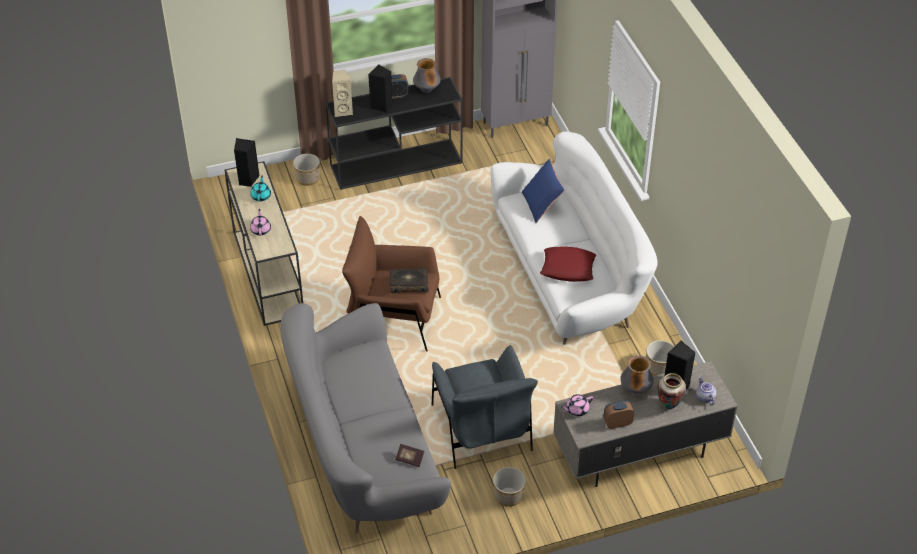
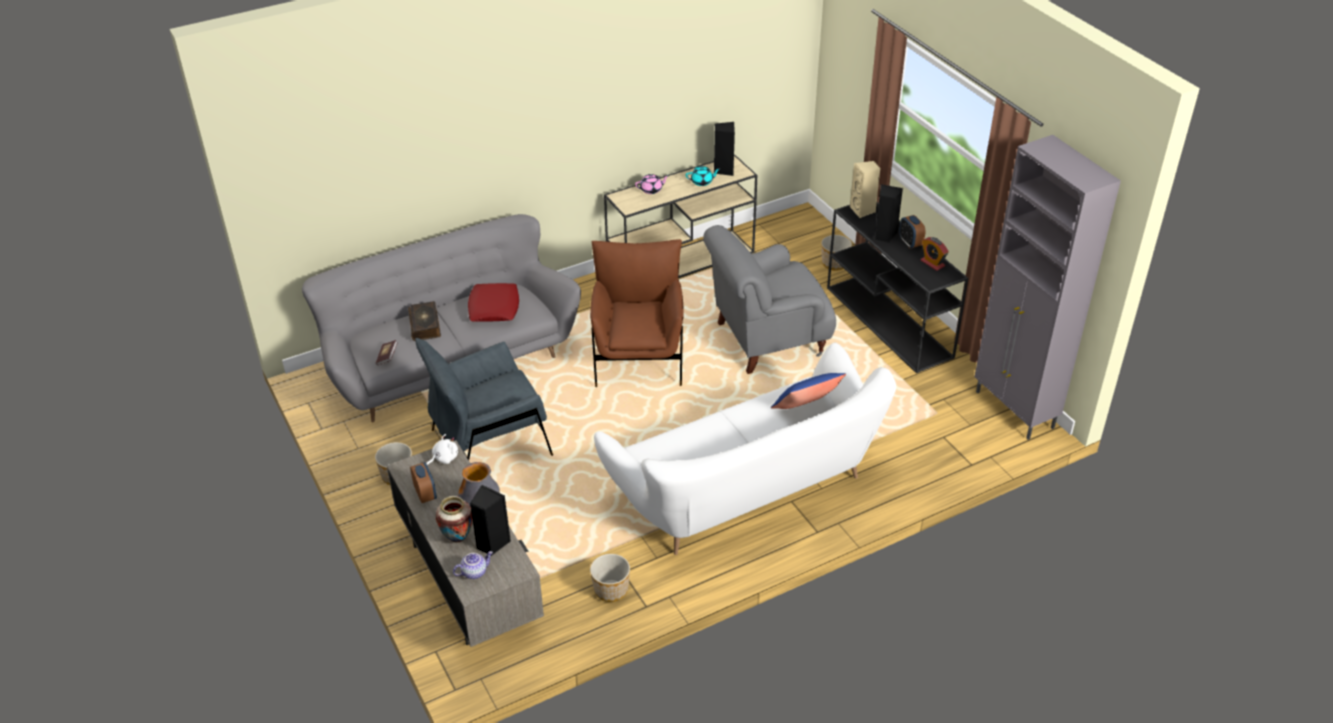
camera: 80 degrees right, 5 degrees down
(397, 237) = (766, 340): none -> grey armchair
(409, 284) = (636, 322): book -> book (425, 326)
(427, 90) = (932, 263): vase -> alarm clock
(567, 268) = (699, 443): red pillow -> red pillow (494, 307)
(576, 410) = (444, 458): pink teapot -> white plush toy

